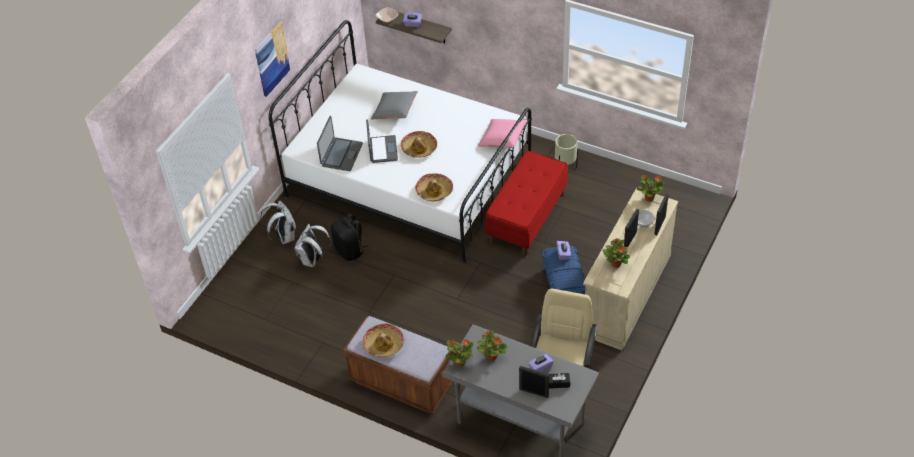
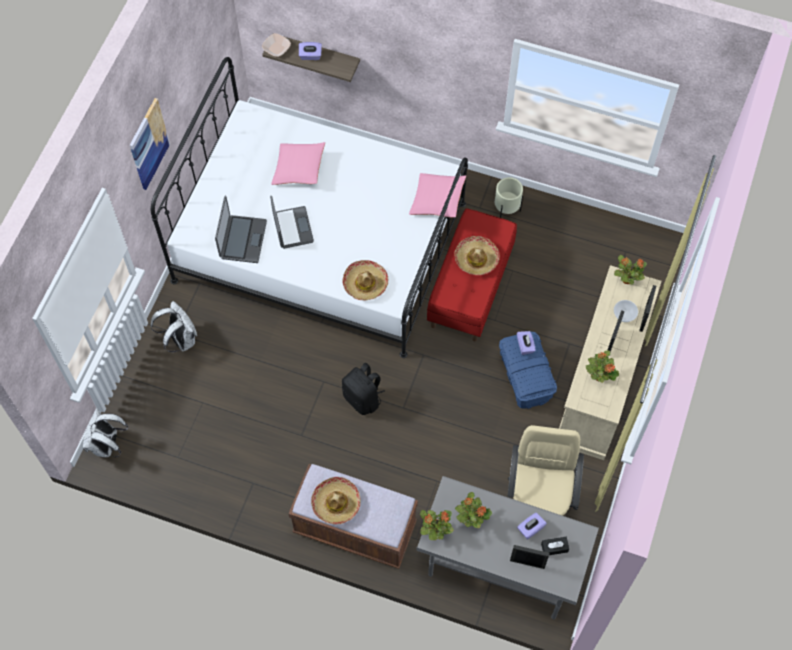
camera: 10 degrees left, 15 degrees up
(313, 260) = (223, 370): white backpack -> white backpack (108, 445)
(350, 250) = (265, 352): black backpack -> black backpack (363, 398)
(395, 111) = (299, 169): grey pillow -> pink pillow
(419, 148) = (337, 222): hat -> hat (476, 259)

